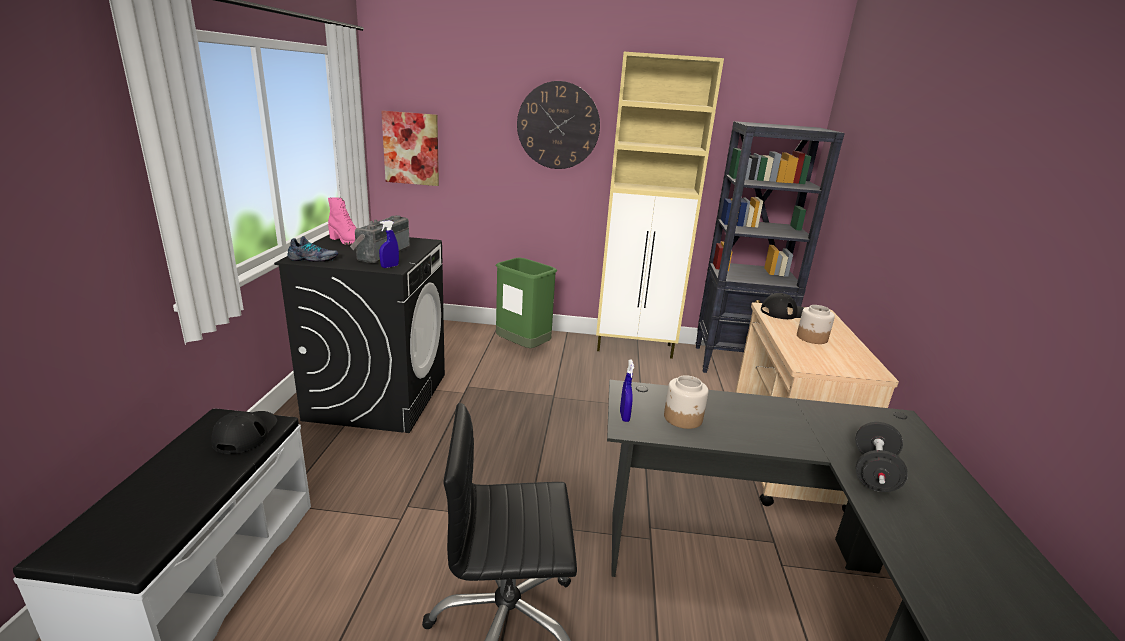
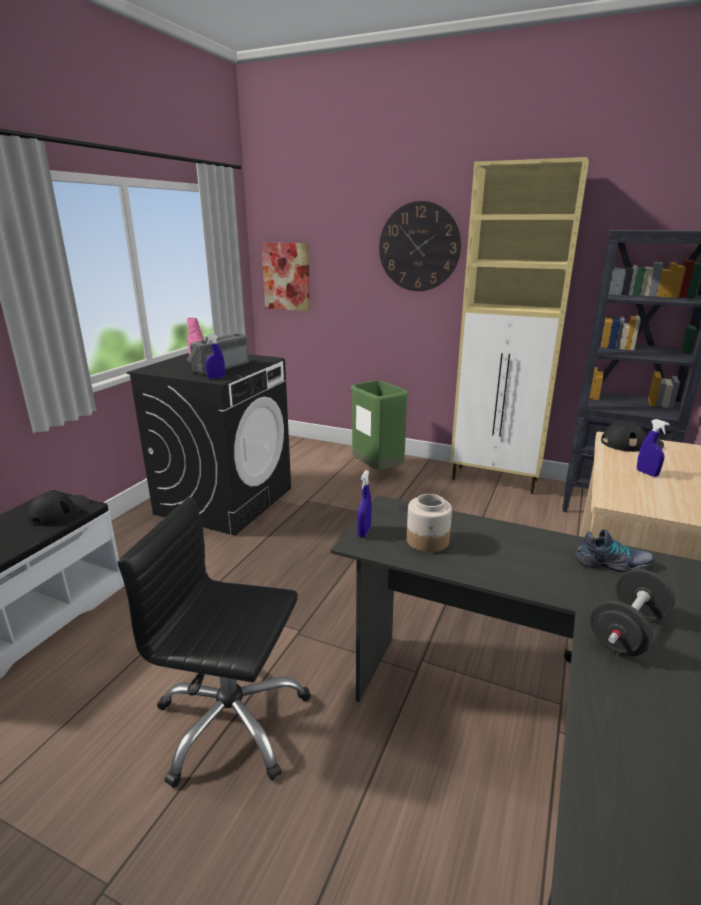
camera: 20 degrees right, 0 degrees up
(313, 259) = (159, 370): shoe -> shoe (613, 564)
(812, 338) = (647, 473): jar -> blue spray bottle

